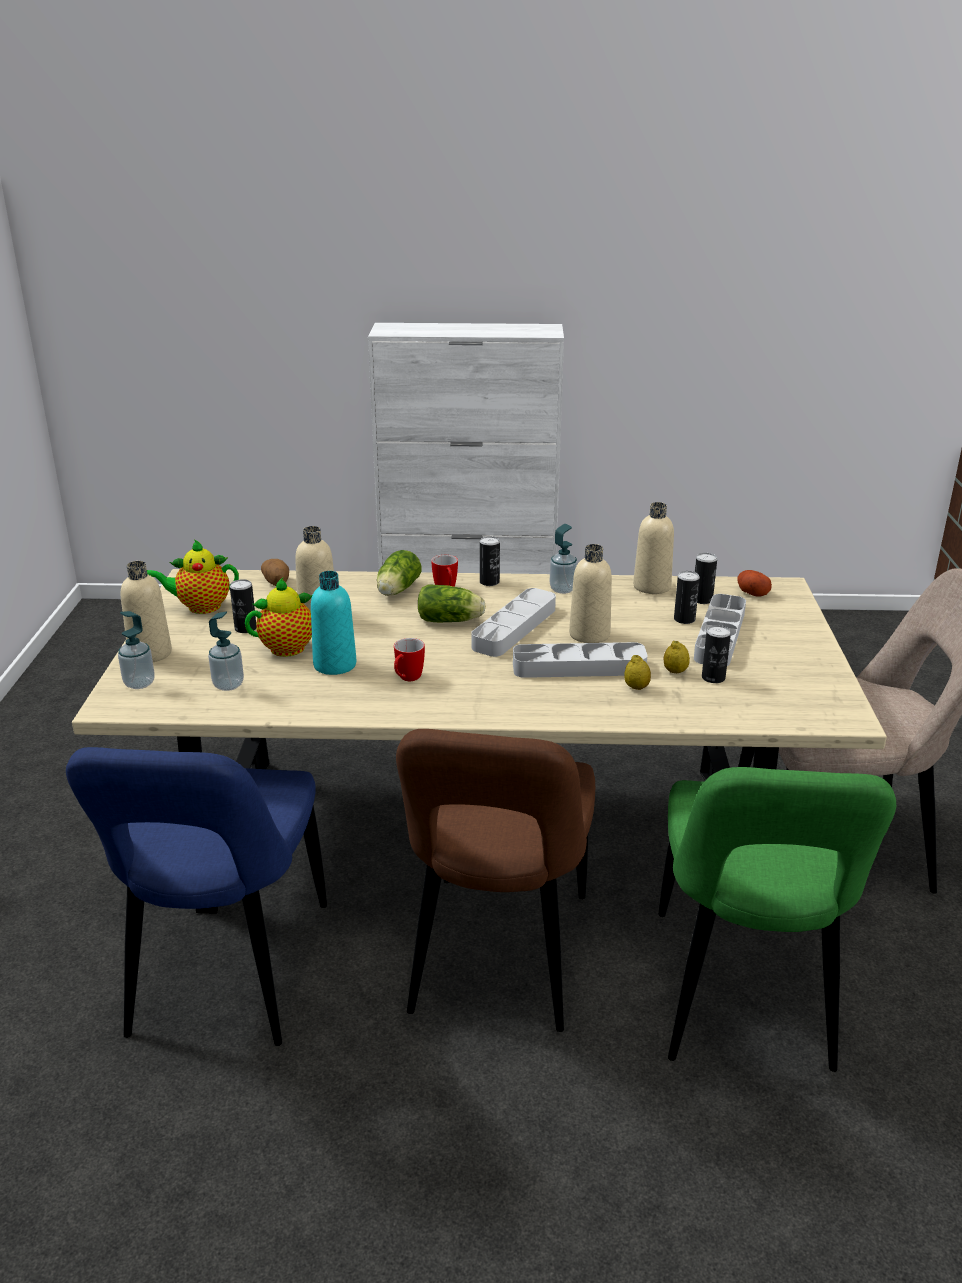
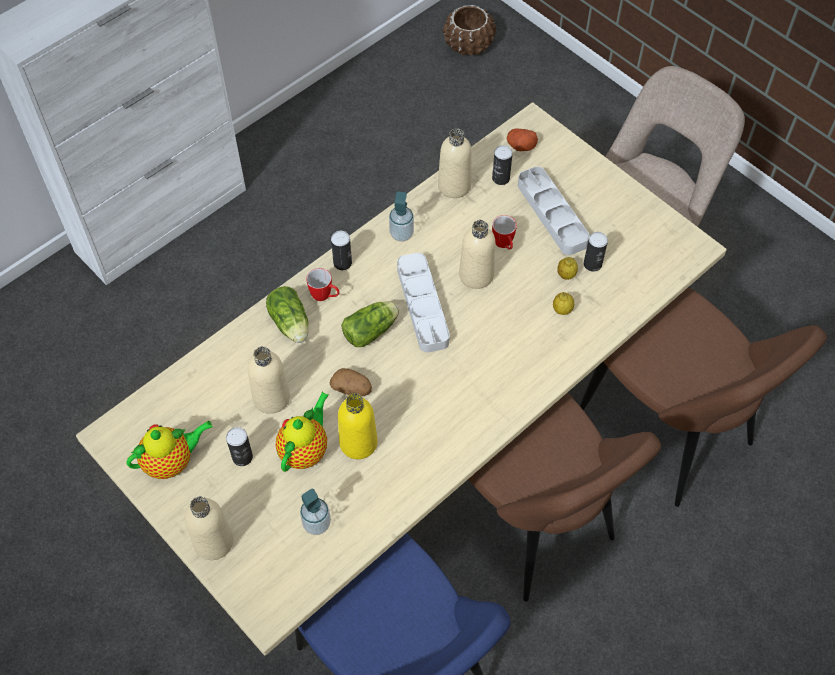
camera: 45 degrees left, 30 degrees up
(139, 683) = (253, 576): soap dispenser -> none
(200, 607) = (172, 462): teapot -> teapot turned 150 degrees counterclockwise
(277, 583) = (189, 386): potato -> potato (352, 389)
(335, 665) = (358, 443): turquoise bottle -> yellow bottle
(407, 679) = (422, 417): mug -> mug (504, 245)
(579, 667) = (508, 316): grey tray -> none
(684, 619) = (513, 211): can -> none
(742, 997) = (671, 433): green chair -> brown chair
(870, 643) = (469, 44): none -> brown planter

